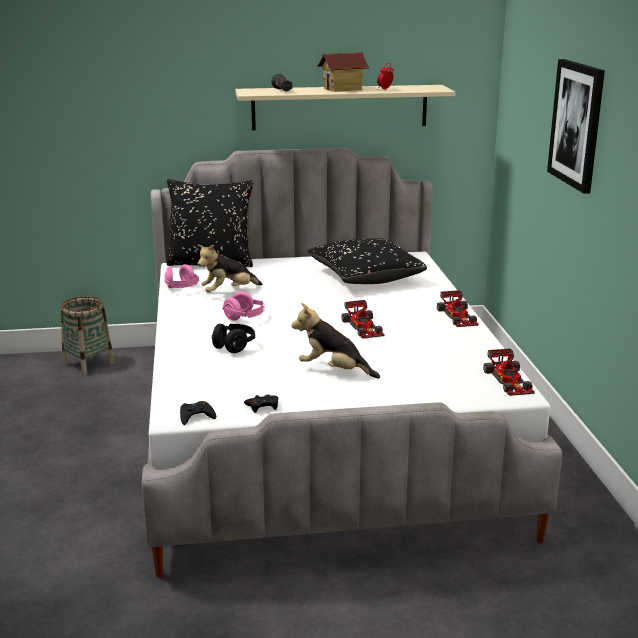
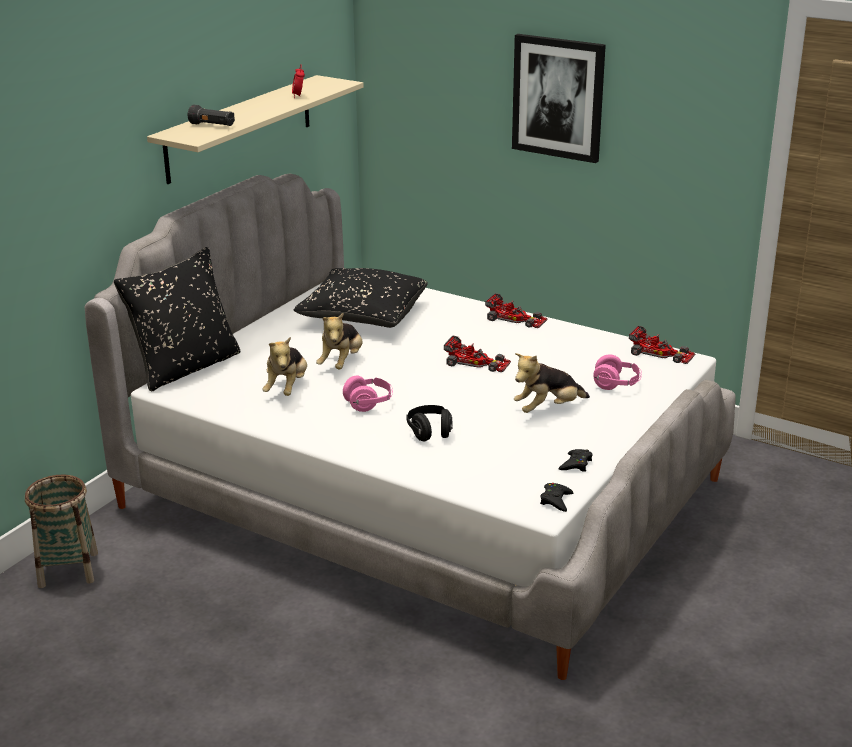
camera: 50 degrees left, 5 degrees up
(181, 288) = (233, 407): pink headphones -> pink headphones (616, 385)
(288, 293) = (342, 362): none -> plush toy
(343, 89) = (260, 107): toy house -> none

